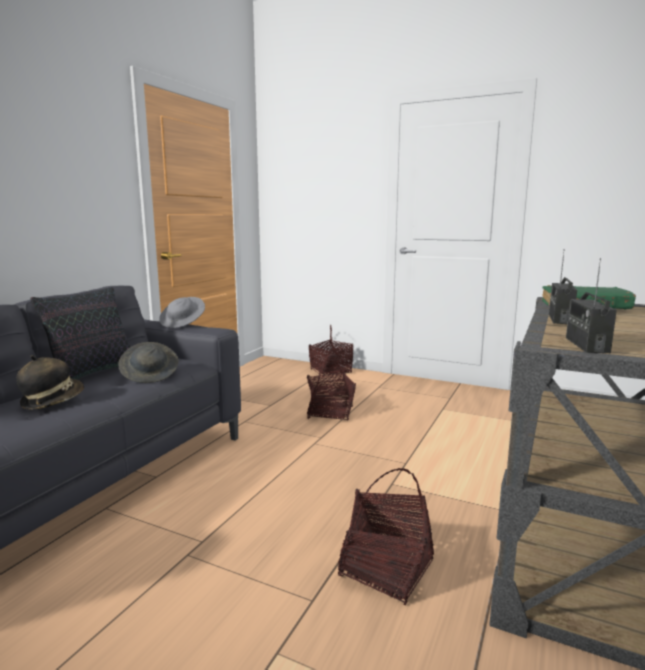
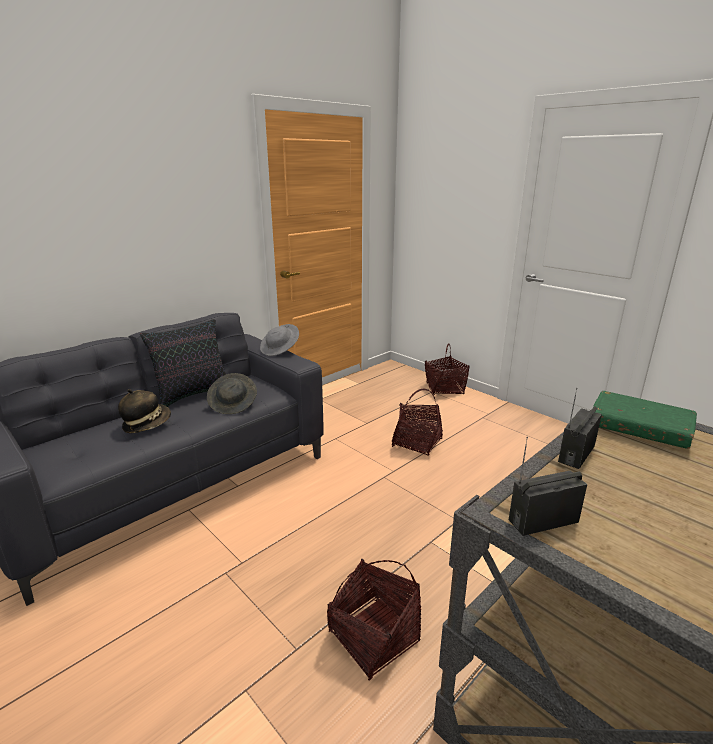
camera: 20 degrees right, 10 degrees up
(586, 345) = (543, 521): radio -> radio turned 45 degrees clockwise

